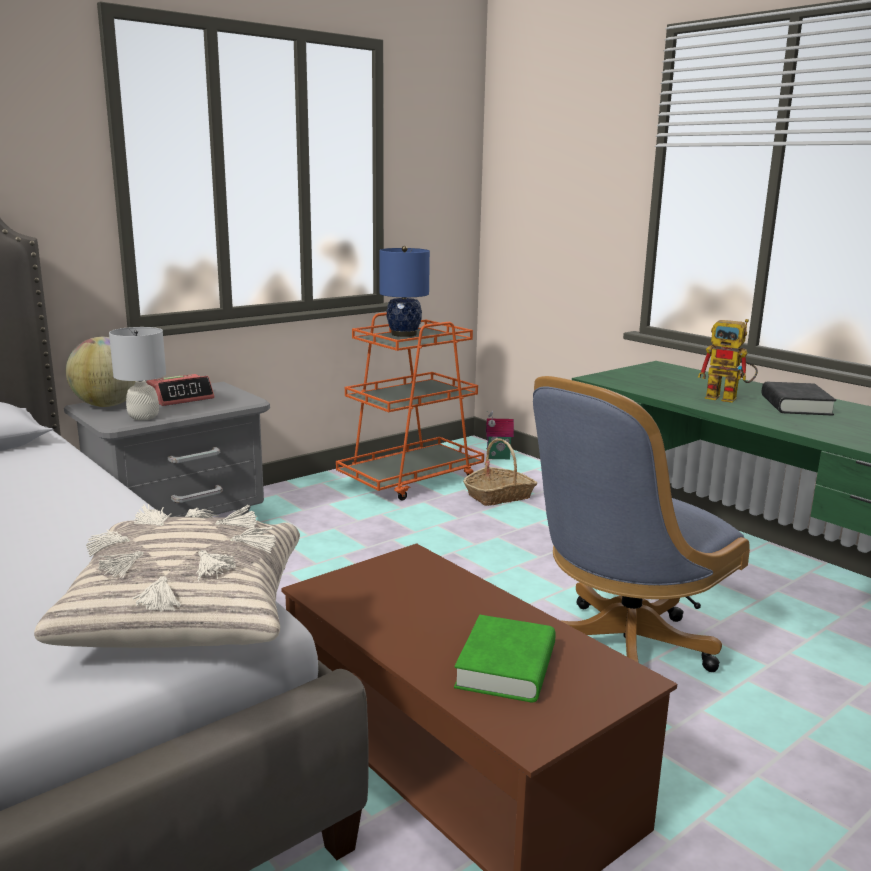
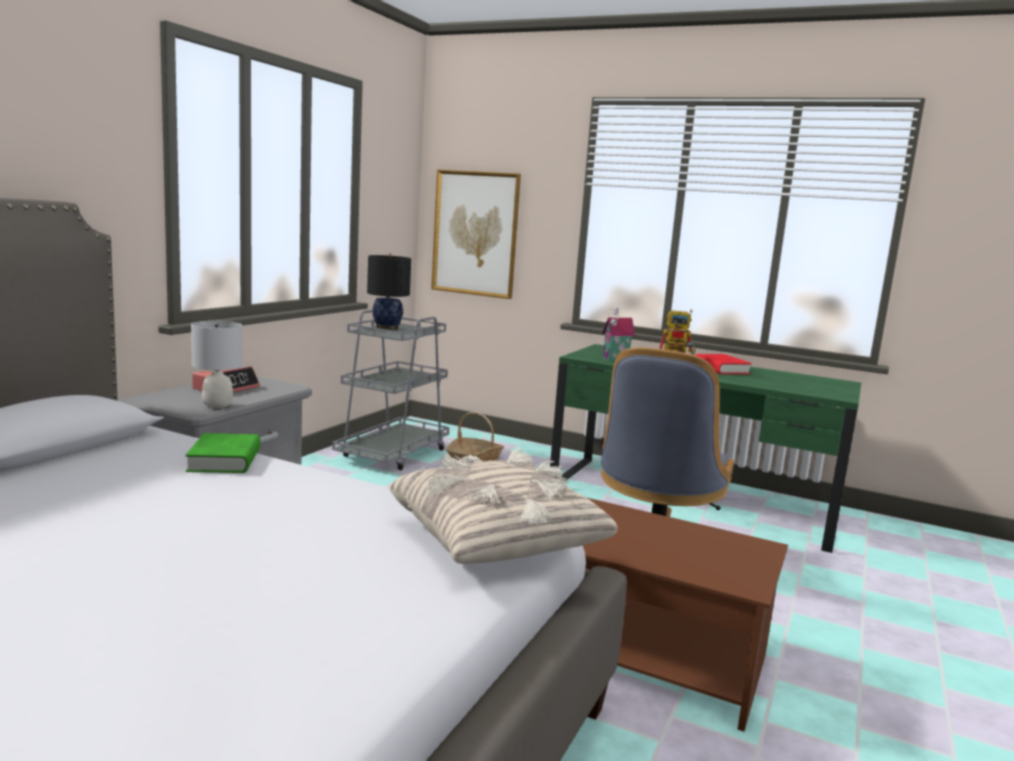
camera: 25 degrees left, 5 degrees down
(107, 405) = (162, 397): globe -> none
(404, 334) = (387, 328): blue table lamp -> black table lamp
(411, 480) = (393, 454): orange cart -> grey cart
(498, 458) = (446, 432): toy house -> toy house (616, 360)
(506, 667) = (686, 551): green book -> green book (225, 460)
(536, 217) = (475, 233): none -> picture
(795, 405) = (721, 369): black book -> red book

